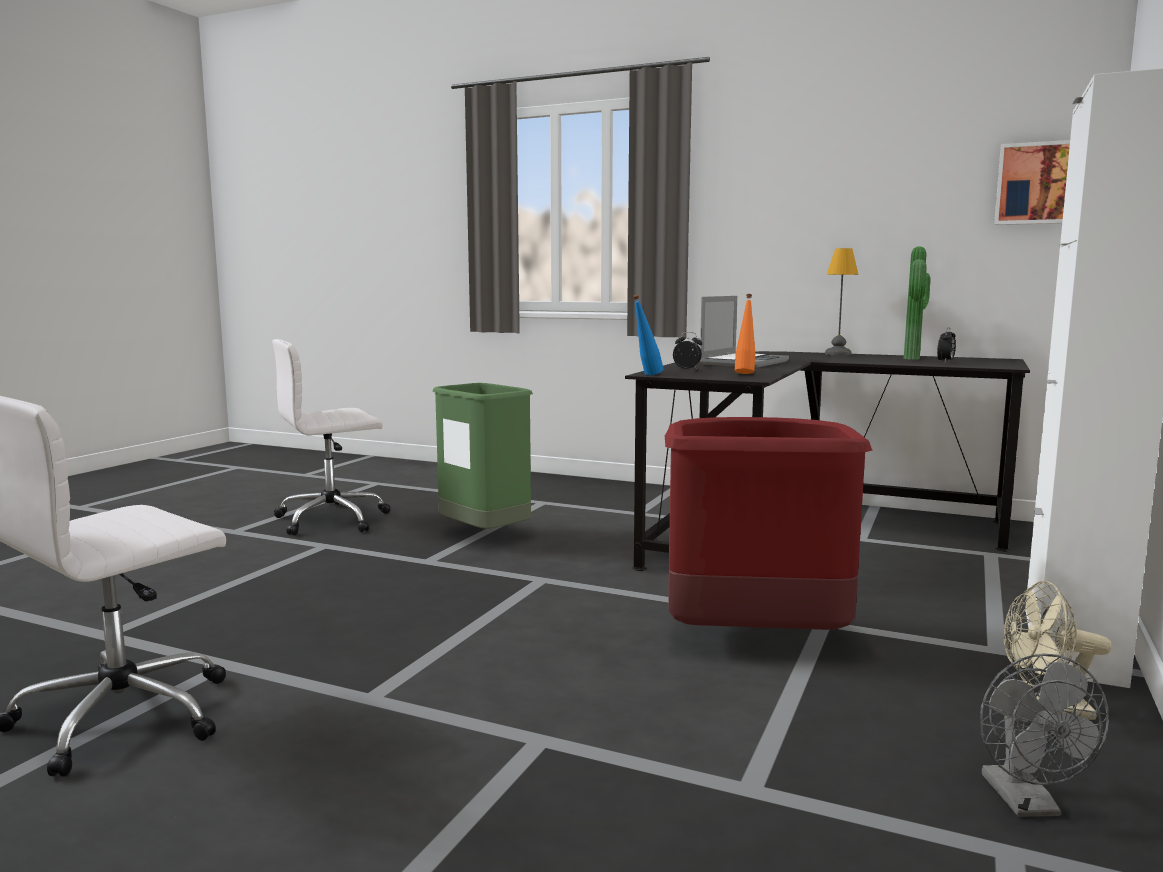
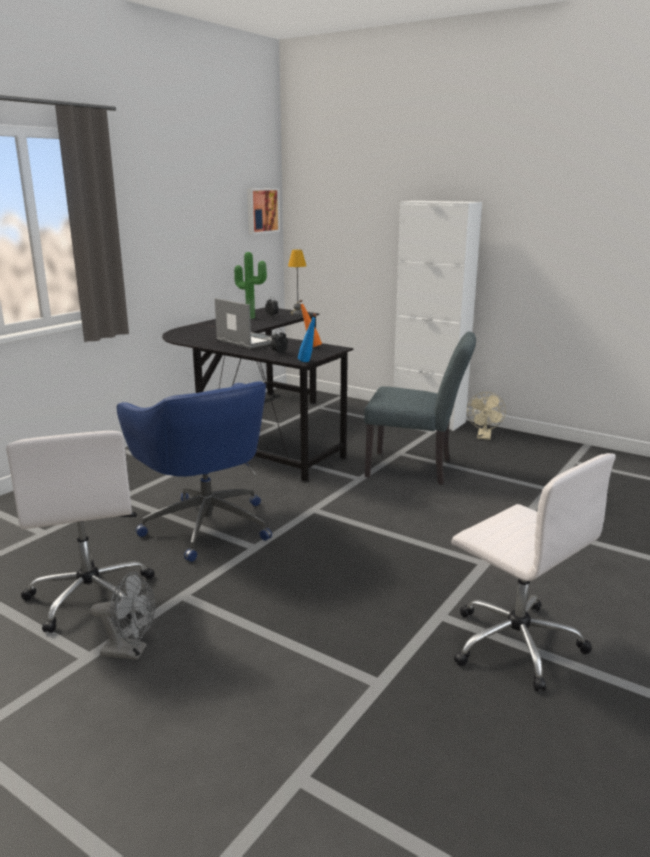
camera: 80 degrees left, 10 degrees up
(484, 537) = (206, 524): green trash can -> blue office chair
(753, 639) = (416, 469): red trash can -> grey chair
(837, 354) = (209, 323): table lamp -> table lamp (297, 314)
(1027, 803) = (546, 453): grey fan -> grey fan (131, 651)

